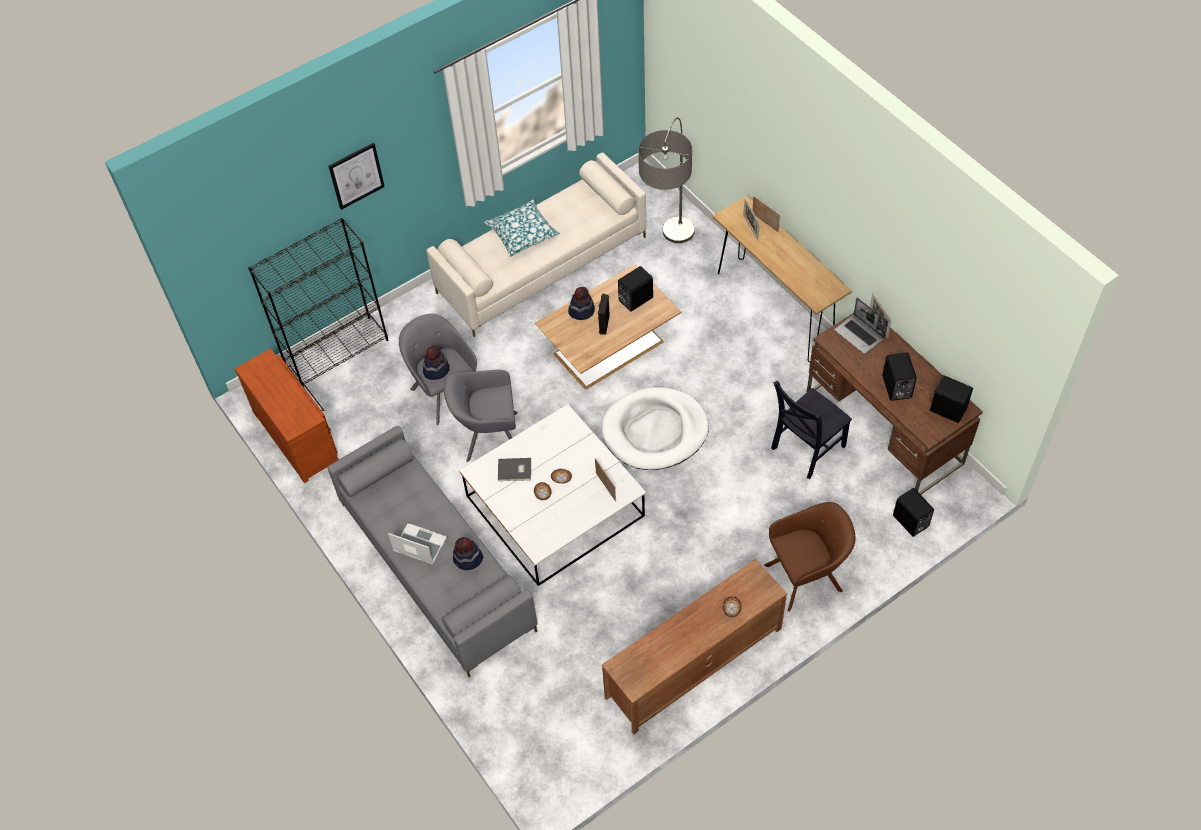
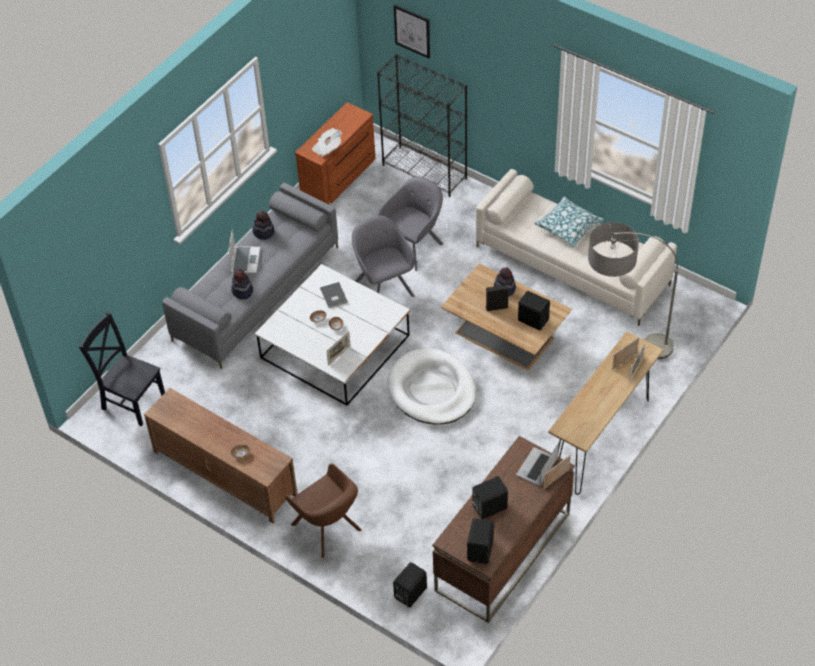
camera: 70 degrees right, 5 degrees down
(300, 406) = (327, 148): none -> newspaper
(356, 175) = (487, 67): picture -> picture (412, 31)
(436, 370) = (404, 218): hat -> hat (263, 232)
(806, 449) = (456, 499): black chair -> black chair (131, 400)

